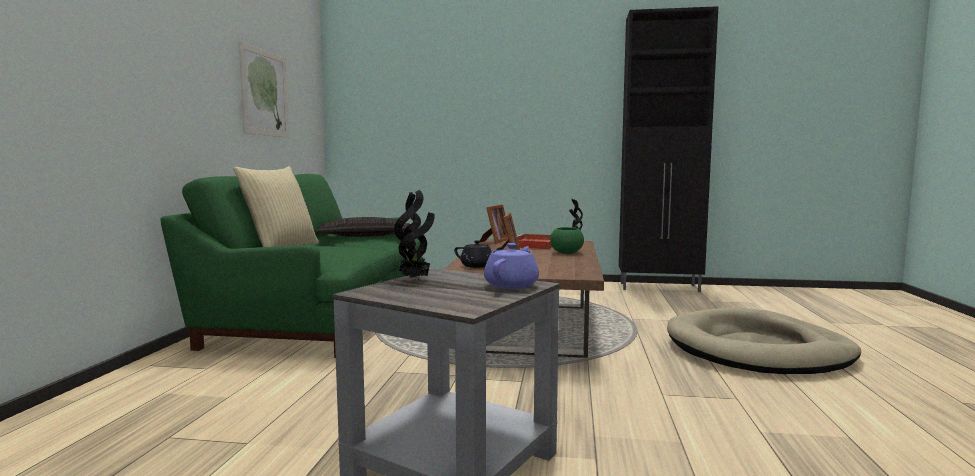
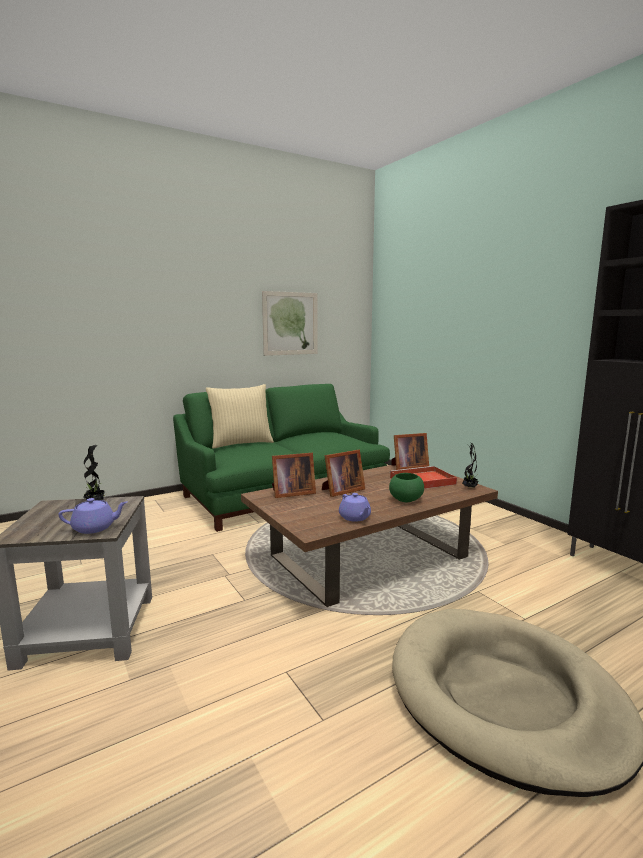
camera: 50 degrees right, 5 degrees up
(365, 236) = (322, 440): pillow -> none
(478, 266) = (291, 493): black teapot -> picture frame
(577, 265) = (355, 517): none -> purple teapot

